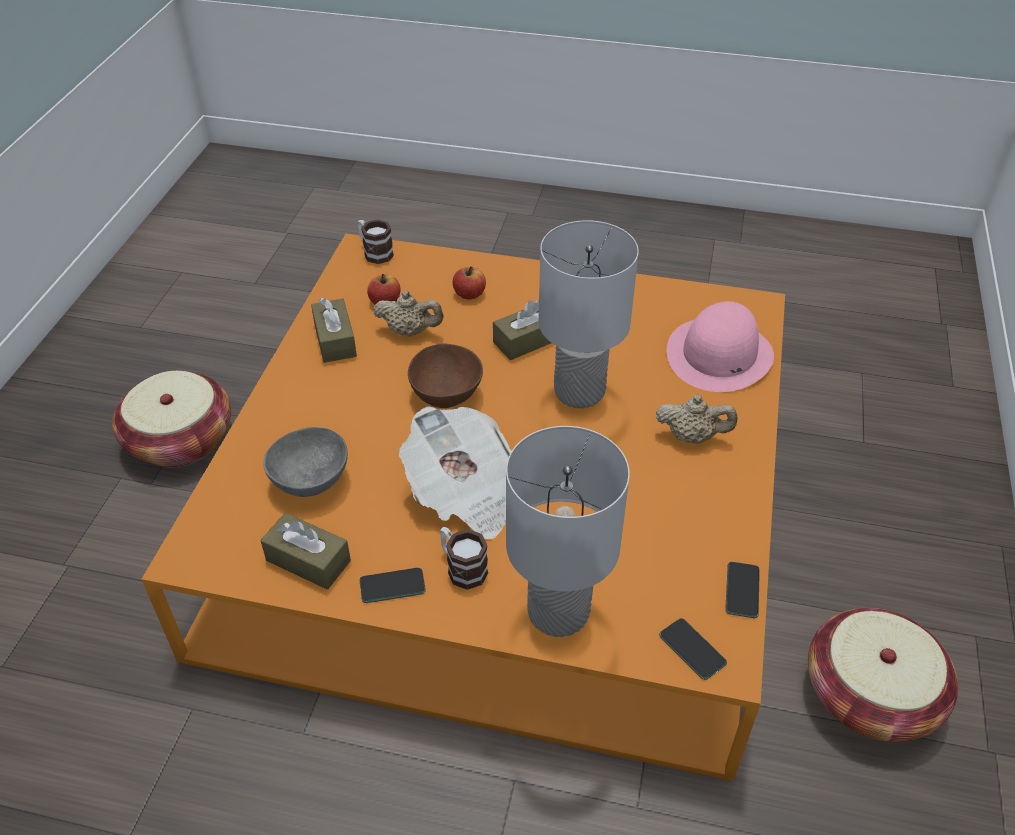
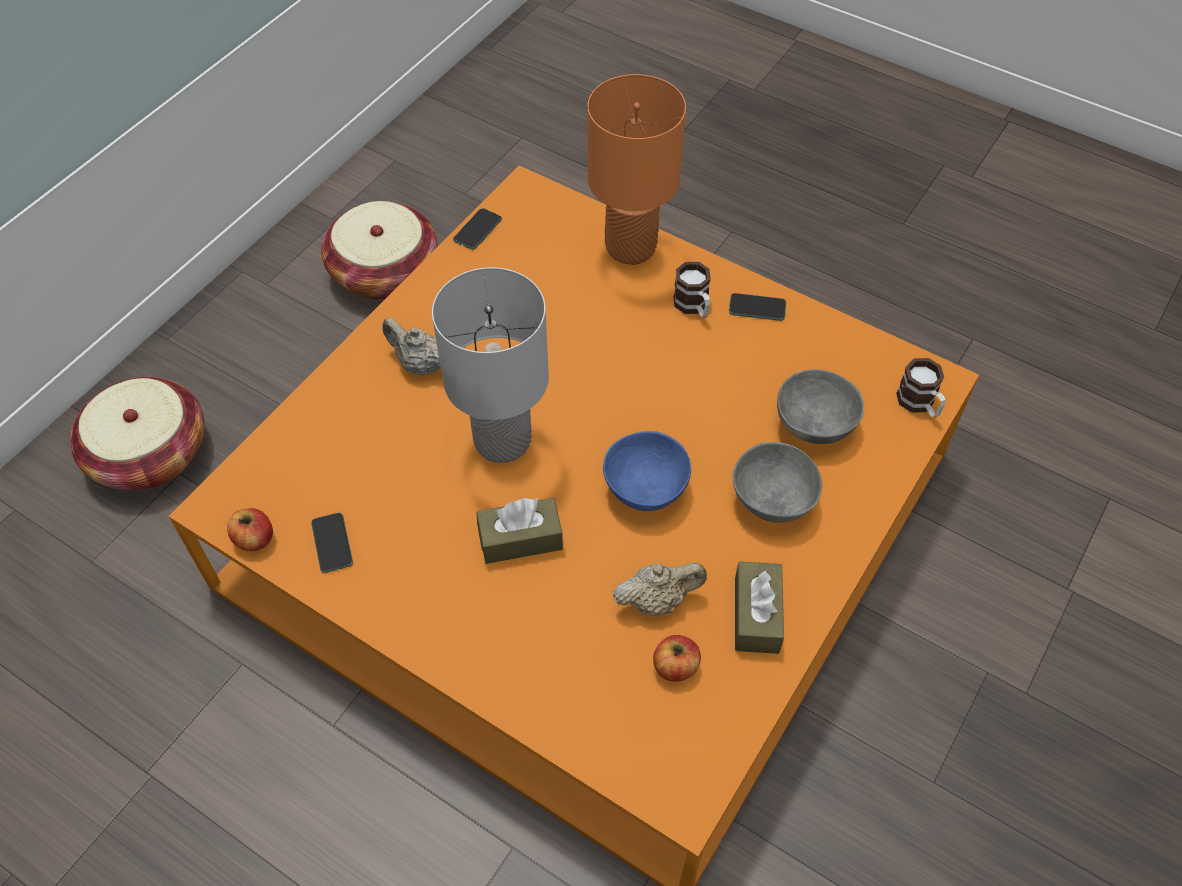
camera: 160 degrees left, 10 degrees up
(180, 440) = (955, 731): basket -> basket (150, 454)
(308, 560) = (826, 348): brown tissue box -> none
(338, 412) = (772, 502): none -> grey bowl
(374, 252) = (663, 785): mug -> mug (919, 404)
(410, 331) = (657, 600): beige teapot -> beige teapot turned 135 degrees clockwise
(447, 393) = (644, 490): brown bowl -> blue bowl
(465, 493) = (666, 370): newspaper -> none
(469, 294) = (557, 645): apple -> apple (255, 539)
(559, 615) = (630, 251): grey table lamp -> orange table lamp
(692, 649) = (543, 204): phone -> phone (332, 543)
(719, 355) = (318, 450): pink hat -> none

